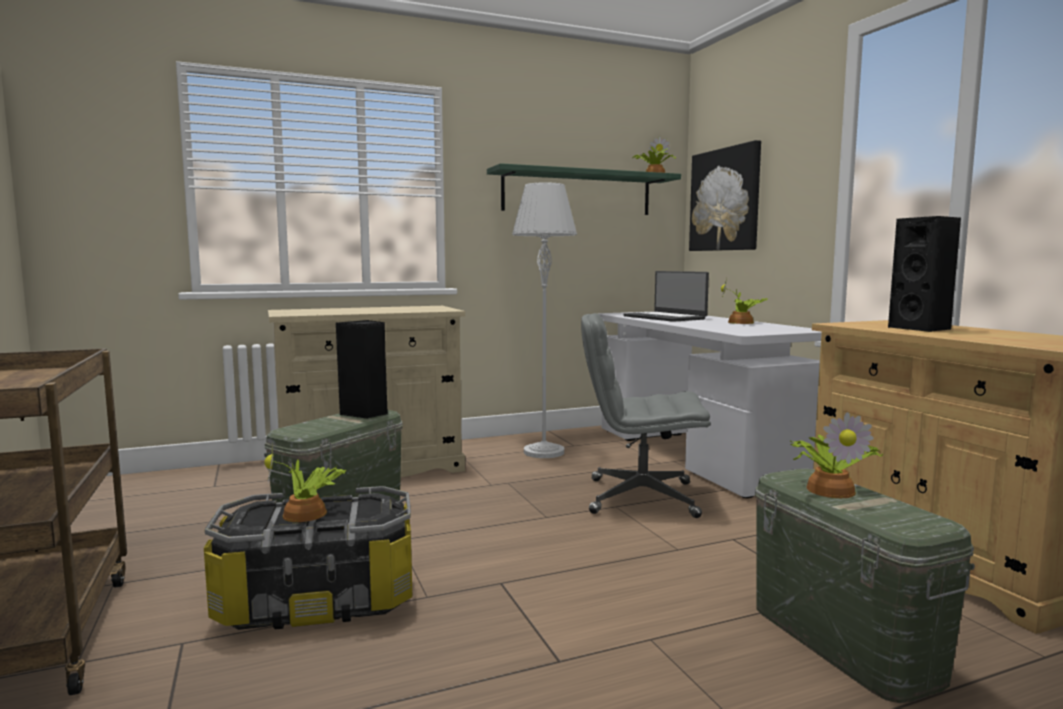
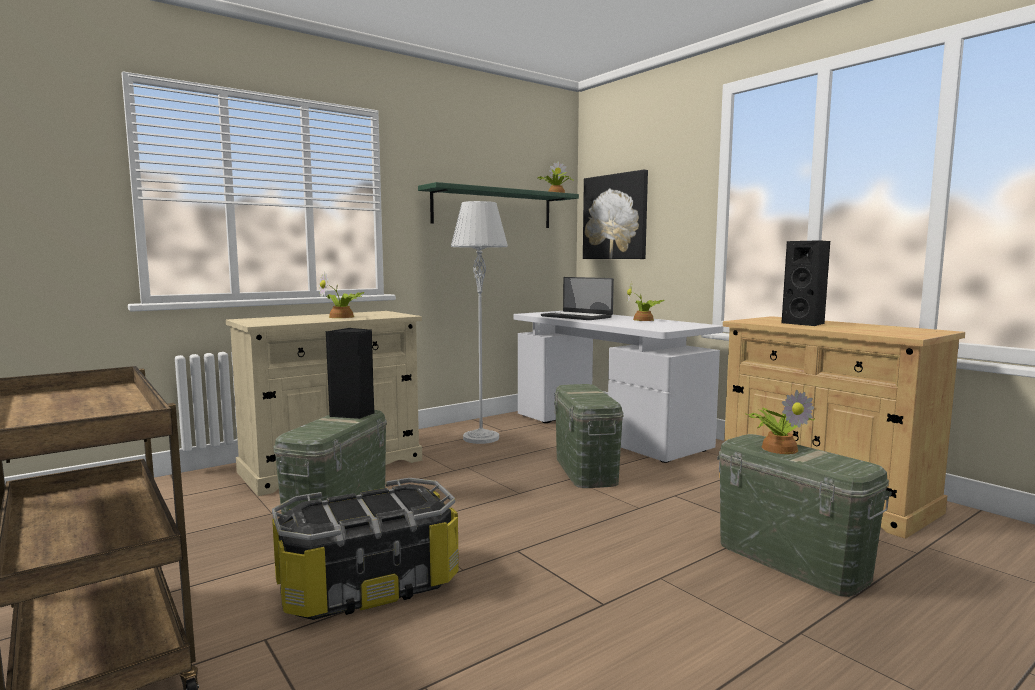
camera: 15 degrees left, 0 degrees up
(307, 514) = (360, 508): potted plant -> potted plant (343, 317)
(640, 498) = (585, 470): grey office chair -> green storage box

